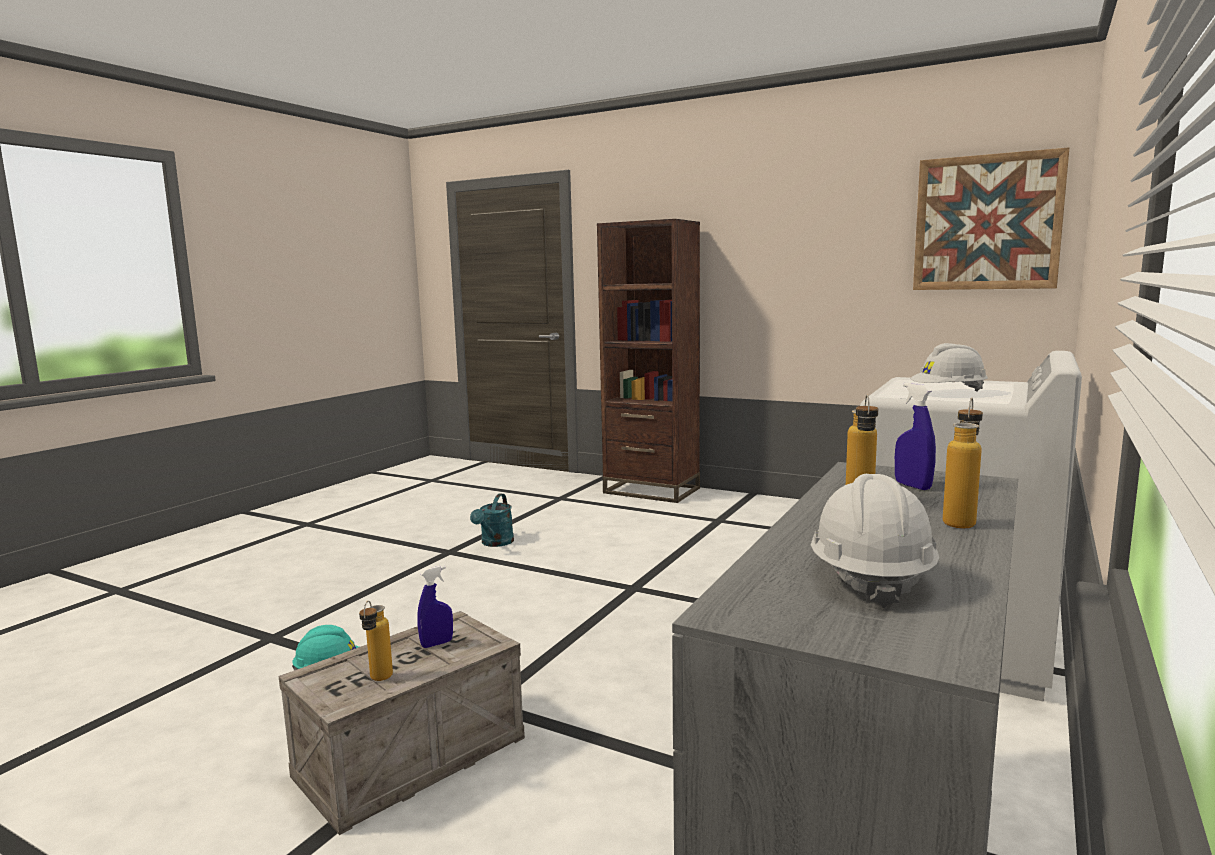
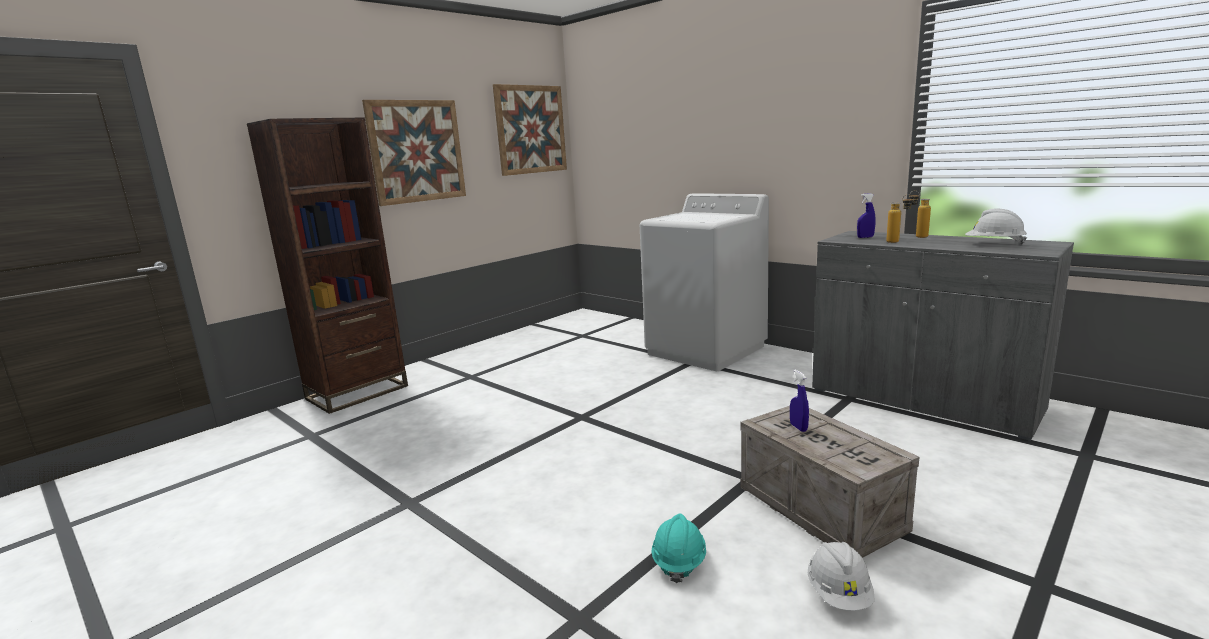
camera: 75 degrees left, 5 degrees up
(378, 681) = (858, 444): bottle -> none
(495, 543) = (413, 474): turquoise watering can -> none
(786, 253) = (417, 151): none -> picture
(948, 393) = (712, 217): white hard hat -> white hard hat (839, 594)

